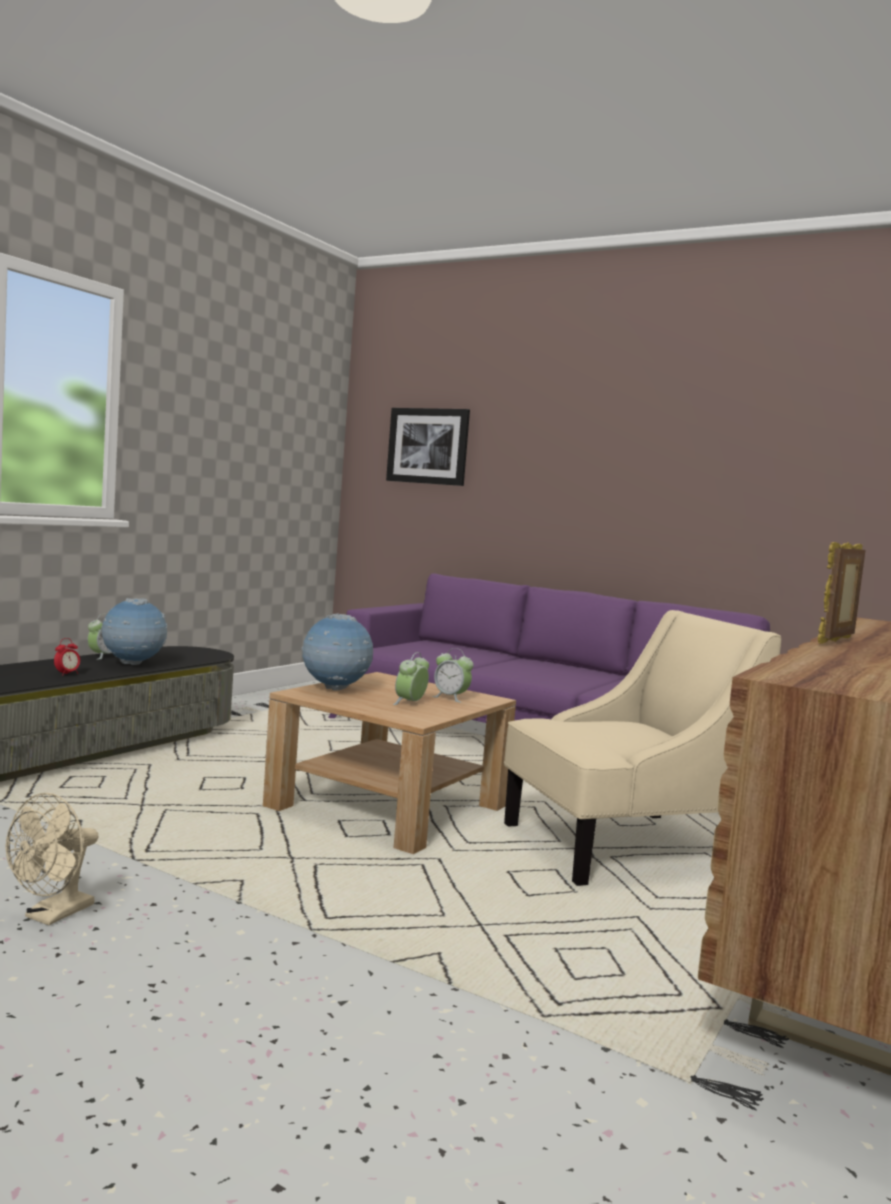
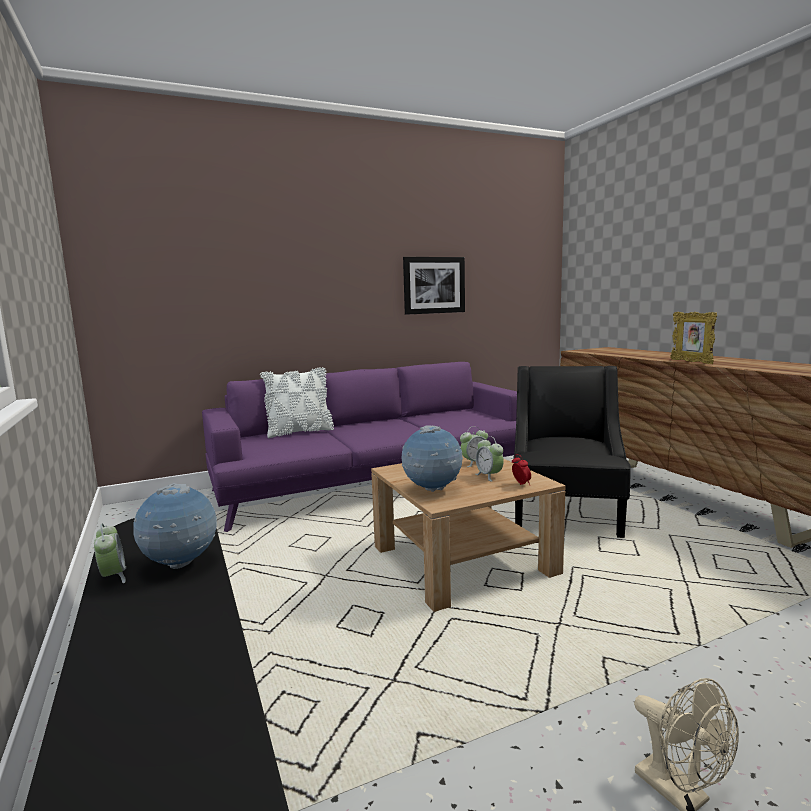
camera: 55 degrees left, 5 degrees up
(66, 674) = (189, 612): alarm clock -> alarm clock (521, 484)
(428, 446) = (179, 270): picture -> picture (434, 285)
(477, 650) = (299, 432): none -> white pillow
(621, 847) = (565, 511): beige armchair -> black armchair

